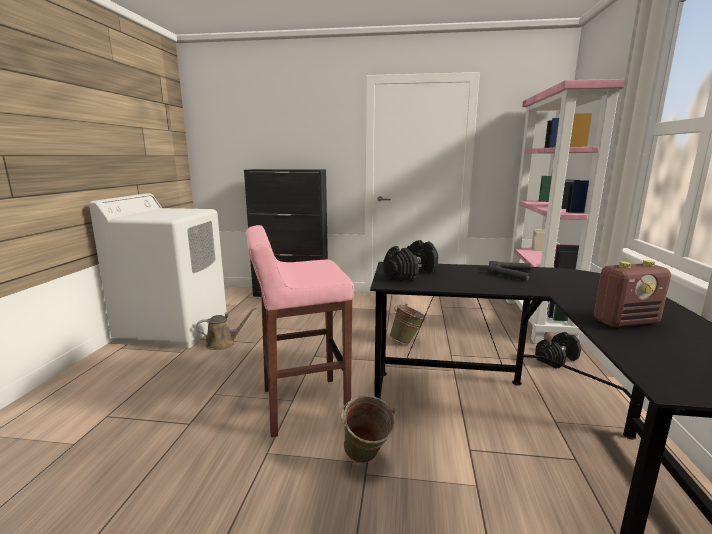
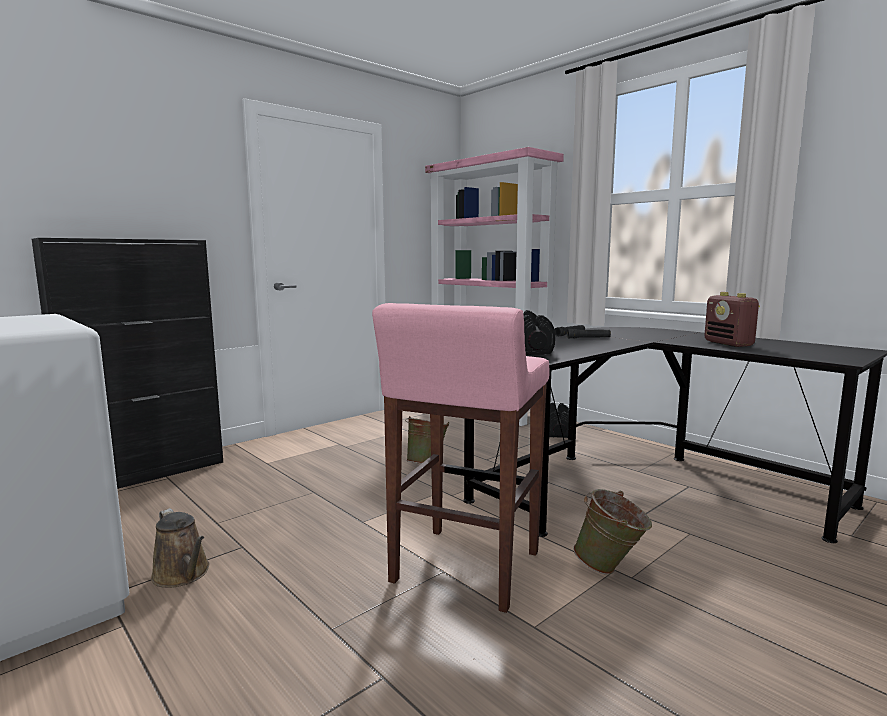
camera: 50 degrees left, 5 degrees down
(223, 343) = (183, 574): brown watering can -> brown watering can turned 120 degrees clockwise
(626, 322) = (729, 344): radio -> radio turned 135 degrees clockwise

